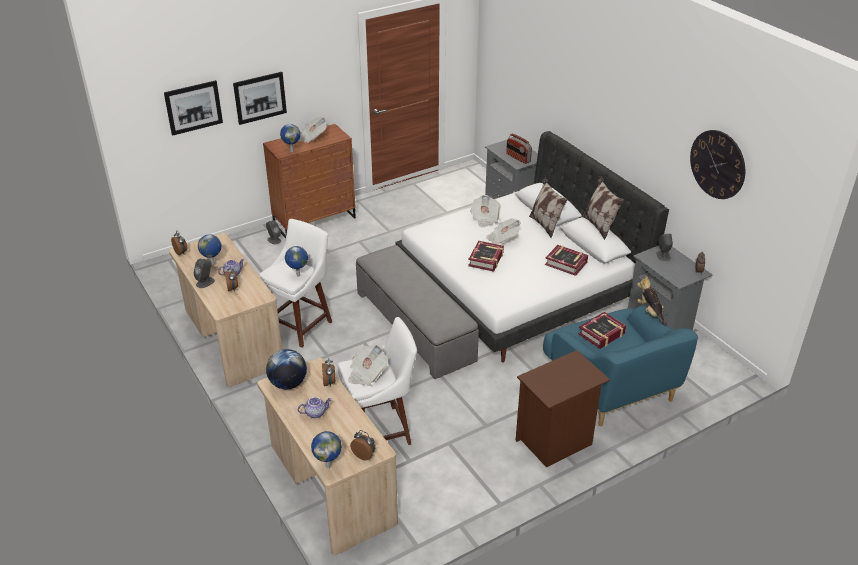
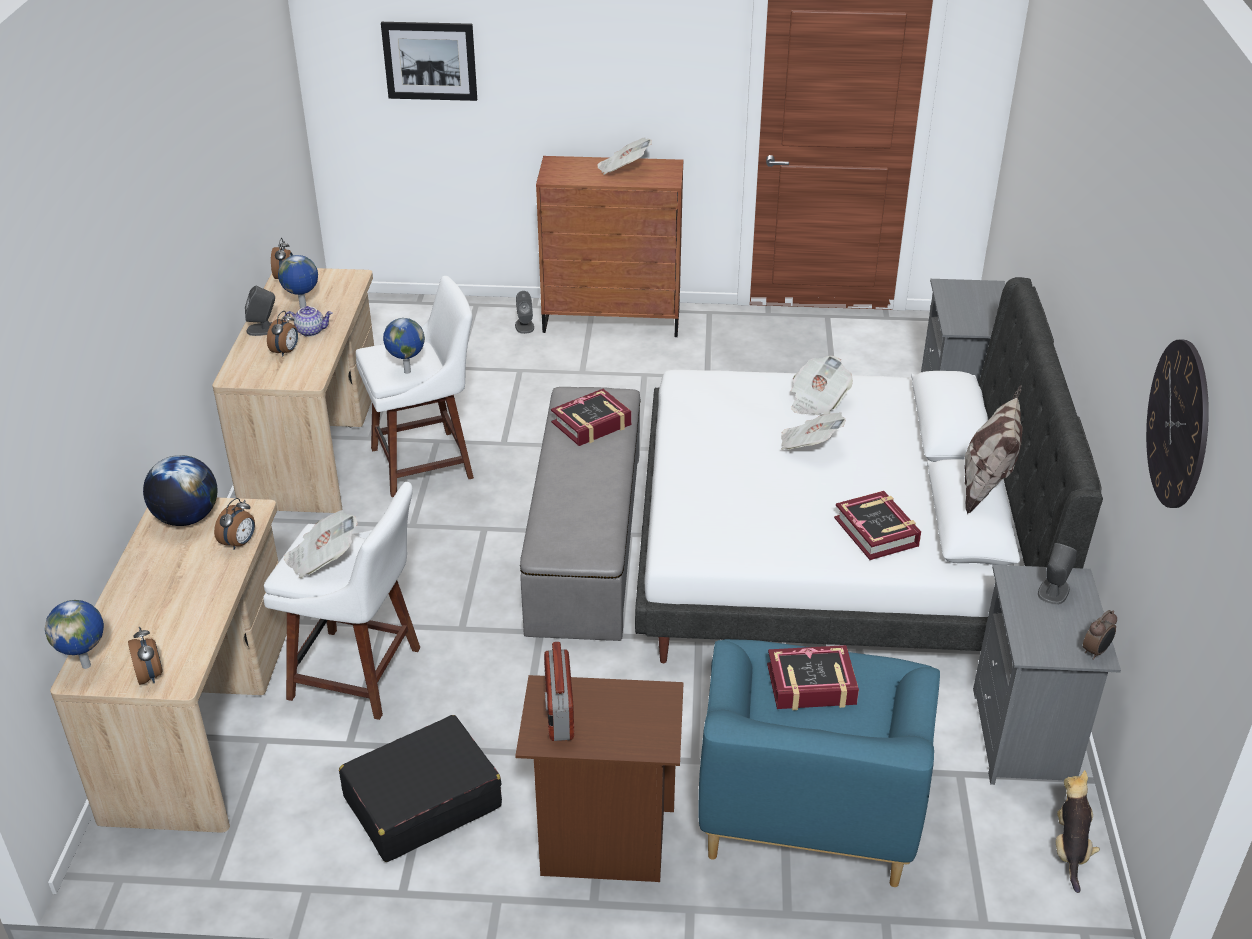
camera: 35 degrees right, 0 degrees up
(260, 98) = (549, 75): picture -> none
(292, 151) = (569, 180): globe -> none
(315, 413) = (168, 578): teapot -> none
(468, 466) = (422, 802): none -> black suitcase
(486, 259) = (741, 468): book -> book (591, 424)
(518, 158) = (968, 317): radio -> radio (558, 712)
(545, 225) = (914, 452): pillow -> none
(650, 312) = (924, 686): plush toy -> plush toy (1070, 849)

